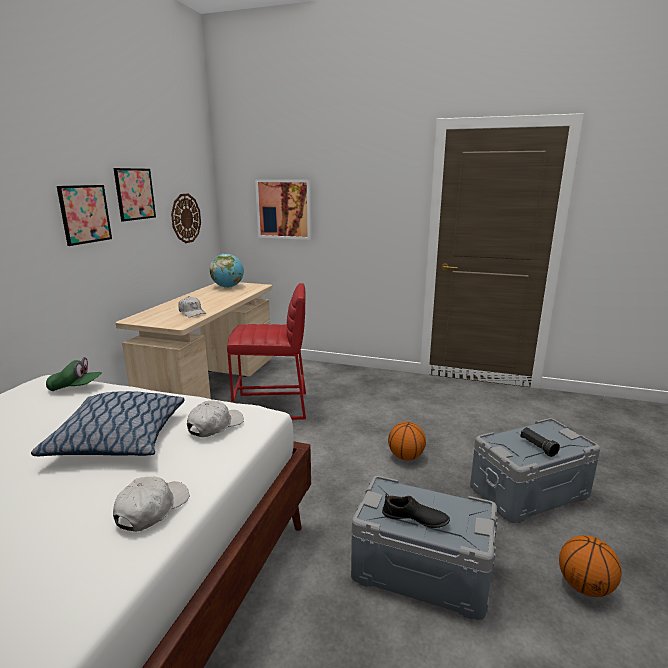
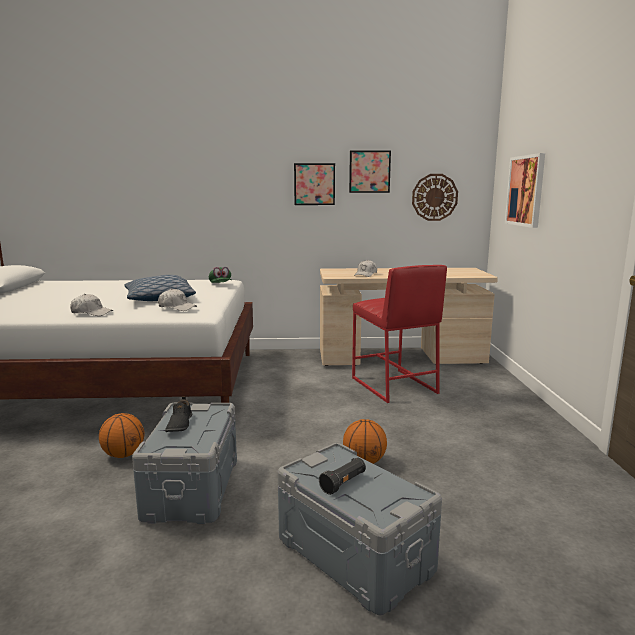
camera: 70 degrees right, 5 degrees down
(228, 287) = (457, 271): globe -> none
(584, 586) = (191, 594): basketball -> basketball (123, 455)

